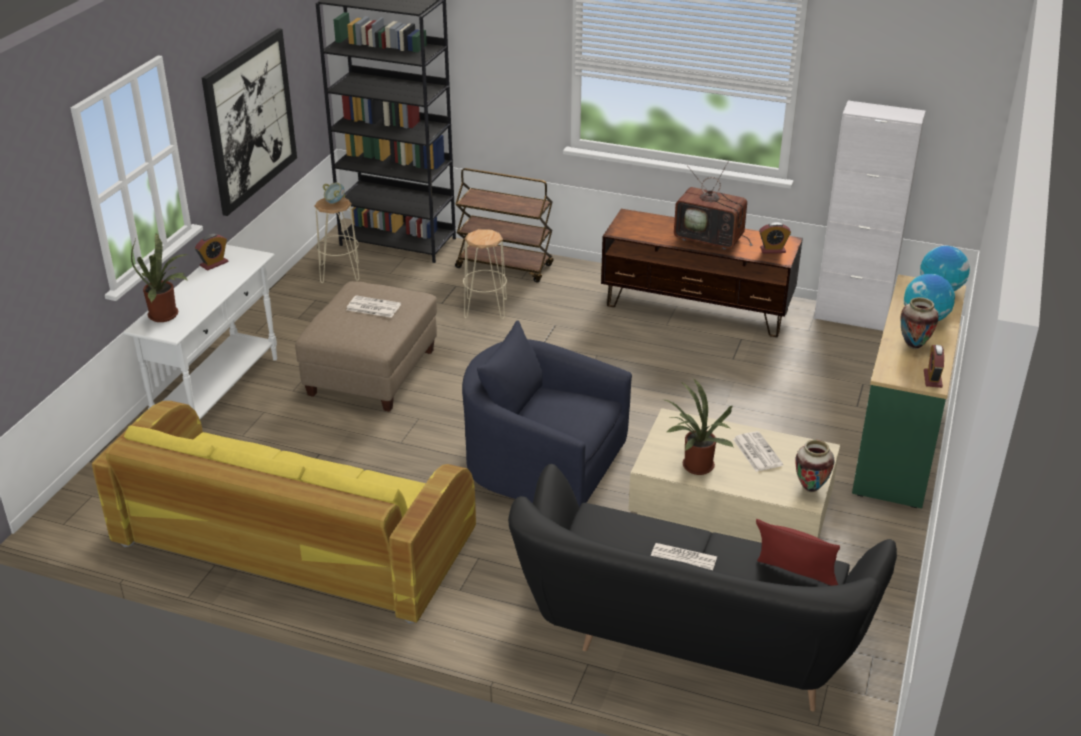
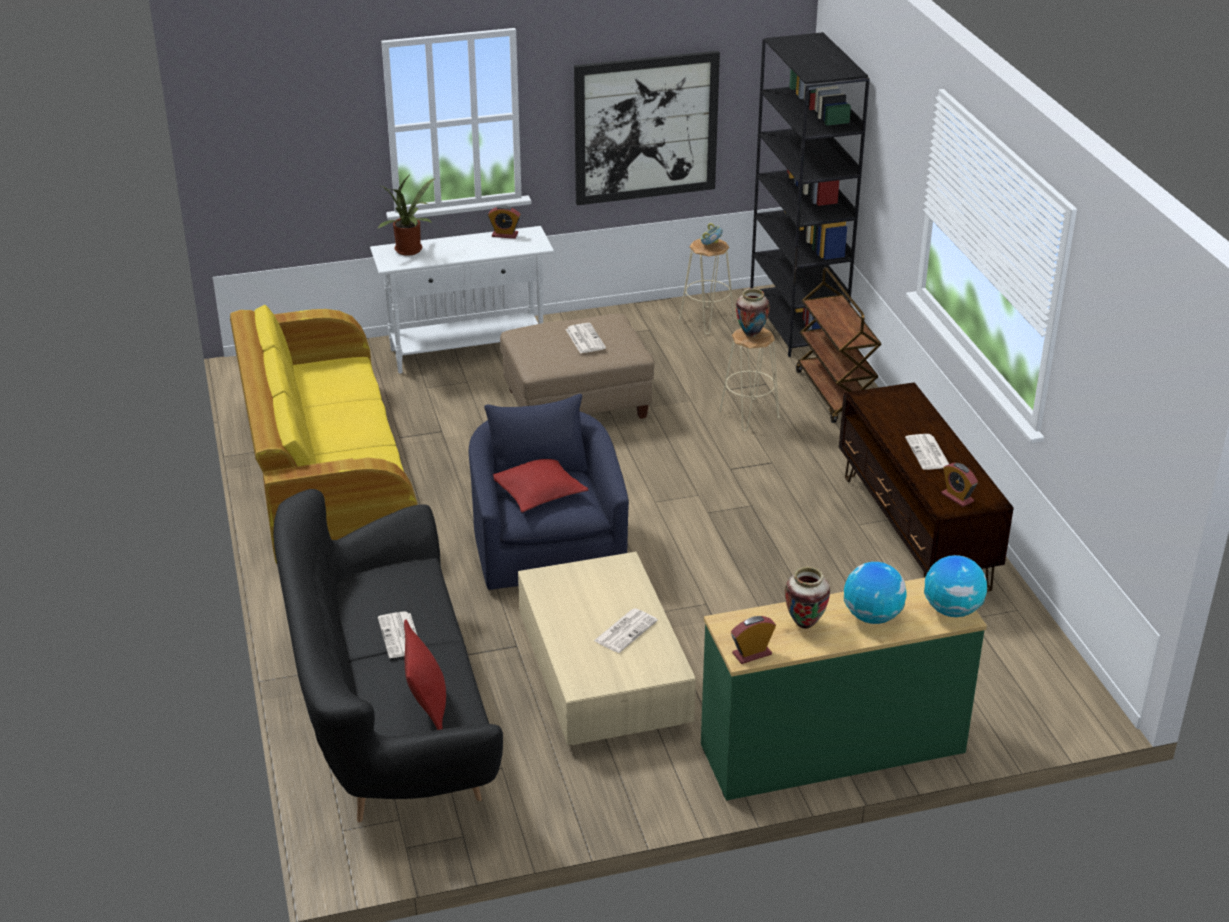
camera: 55 degrees right, 0 degrees up
(554, 414) = (538, 492): none -> red pillow
(695, 467) = (562, 603): potted plant -> none
(711, 238) = (928, 453): television -> newspaper
(810, 488) = (600, 682): vase -> vase (751, 334)
(851, 317) = (1039, 639): white cabinet -> none

